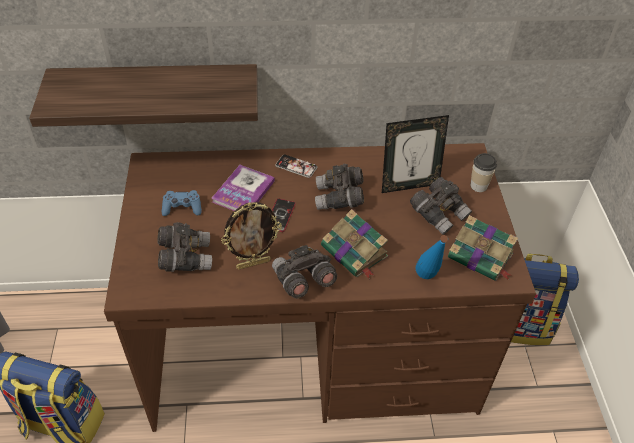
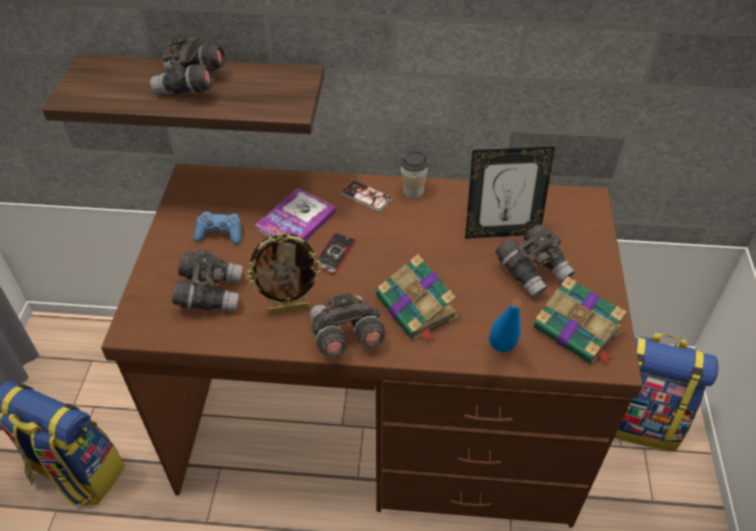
camera: 10 degrees right, 0 degrees up
(339, 198) = (411, 240): grey binoculars -> grey binoculars (192, 85)
(478, 186) = (591, 241): cup -> cup (413, 191)

